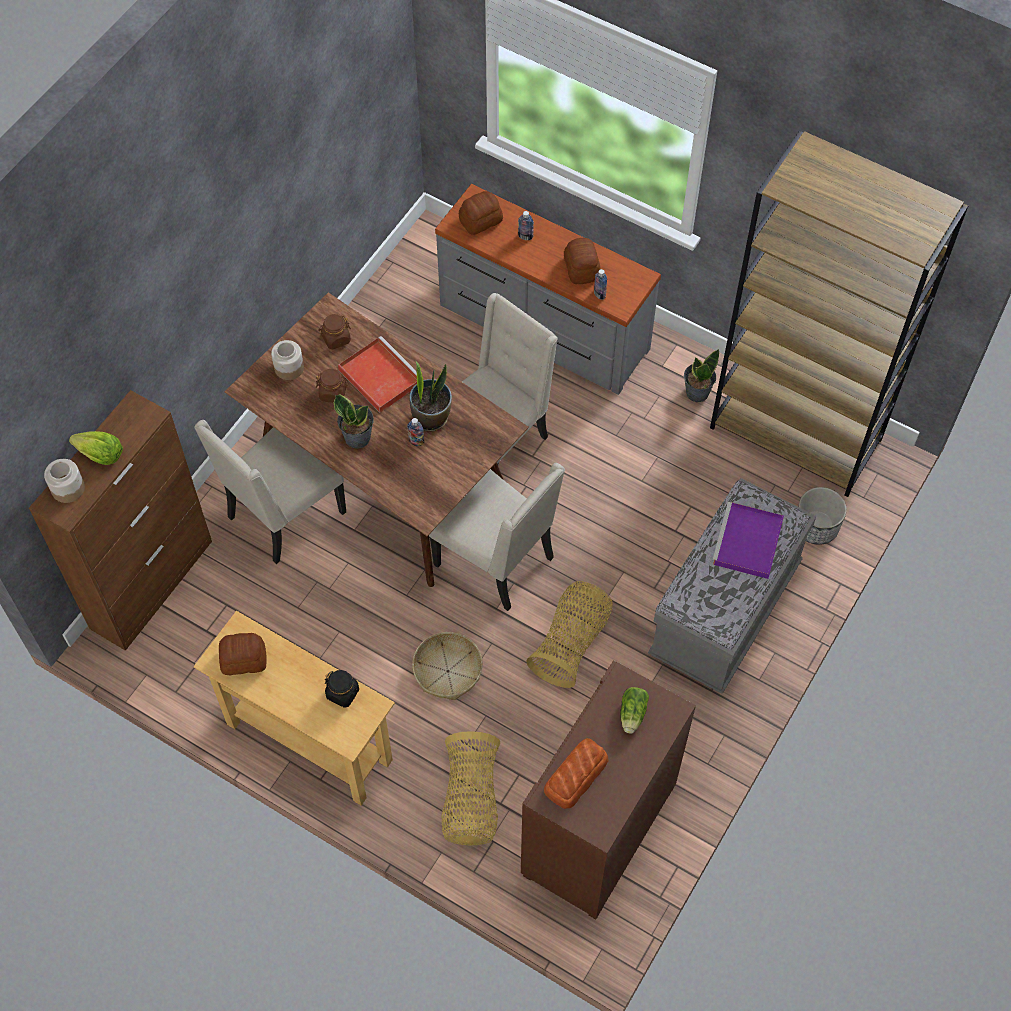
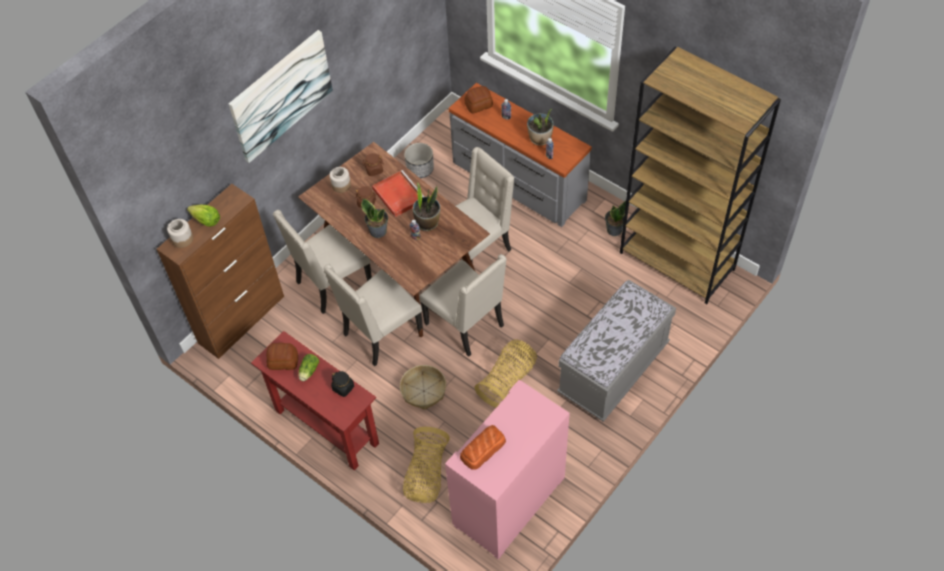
camera: 10 degrees right, 5 degrees down
(195, 246) = (281, 95): none -> picture
(309, 742) = (326, 427): beige console table -> red console table
(370, 588) = (381, 334): none -> beige chair
(582, 268) = (540, 139): bread -> potted plant
(600, 830) = (509, 502): brown cabinet -> pink cabinet
(632, 715) = (526, 415): lettuce -> lettuce (308, 372)
(748, 543) = (627, 321): purple tray -> none
(816, 527) = (682, 321): planter -> planter (420, 169)

